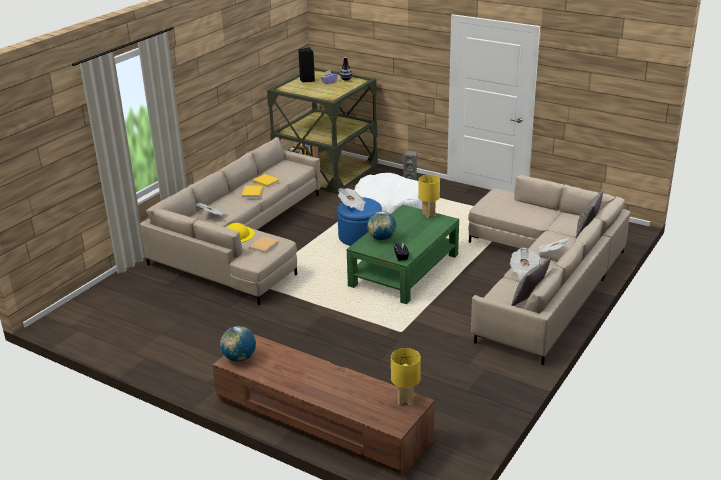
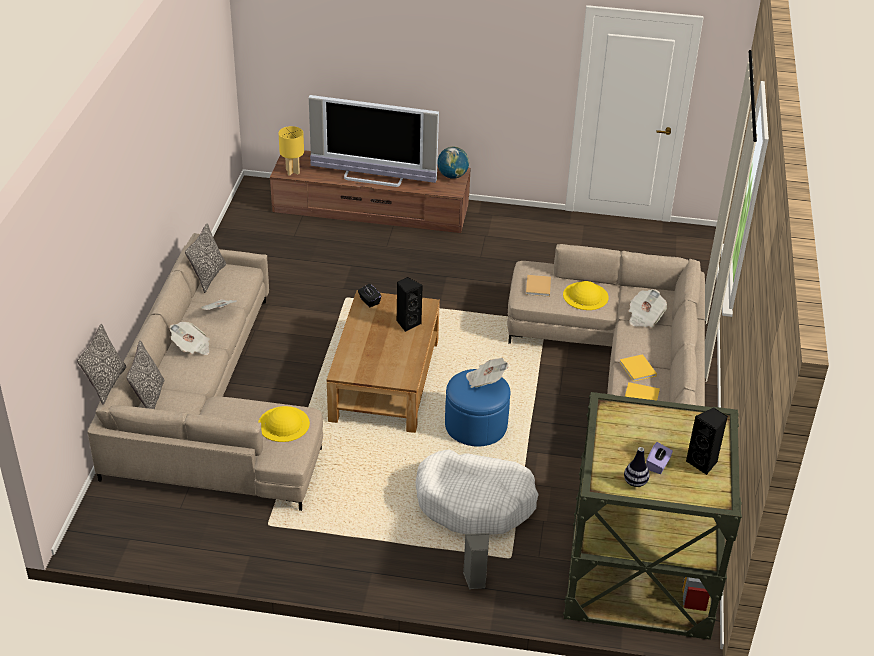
camera: 155 degrees right, 10 degrees up
(320, 374) = (374, 177): none -> television
(381, 238) = (408, 323): globe -> black speaker
(404, 270) = (385, 380): green coffee table -> brown coffee table
(429, 215) = (369, 377): yellow table lamp -> none
(497, 204) = (283, 424): none -> yellow hat
(617, 207) = (106, 384): none -> pillow

